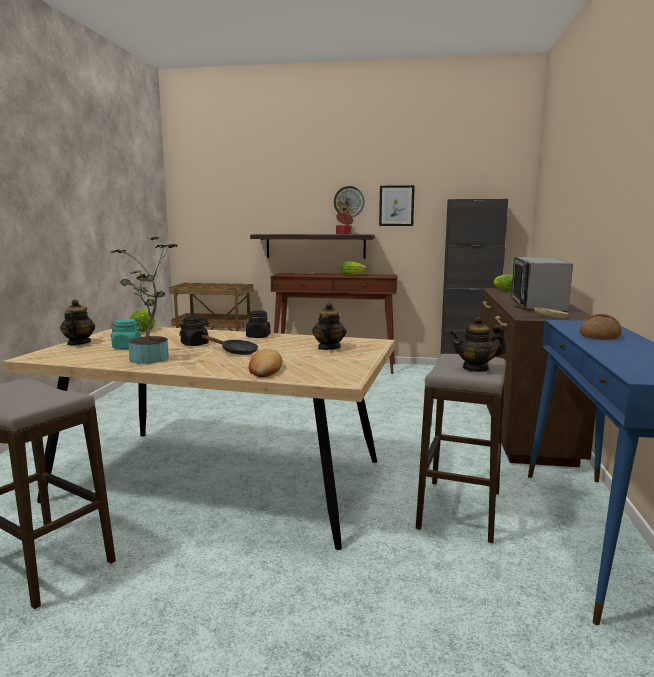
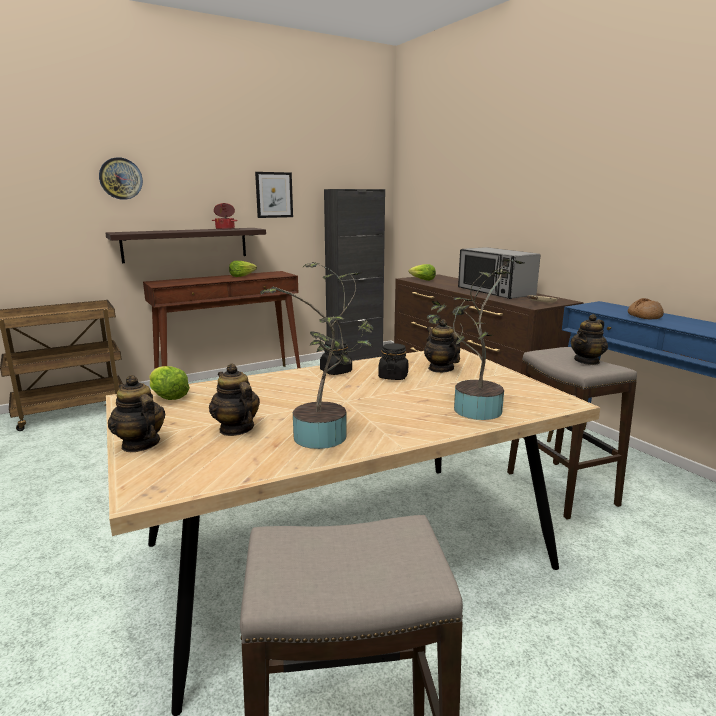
camera: 40 degrees left, 5 degrees up
(127, 347) = (236, 429): turquoise jar -> teapot
(195, 344) = (303, 400): black jar -> black jar (393, 376)
(235, 352) = (379, 397): black frying pan -> none
(264, 369) = (471, 410): bread -> potted plant
(349, 202) = (222, 190): wall clock -> wall clock (120, 178)

